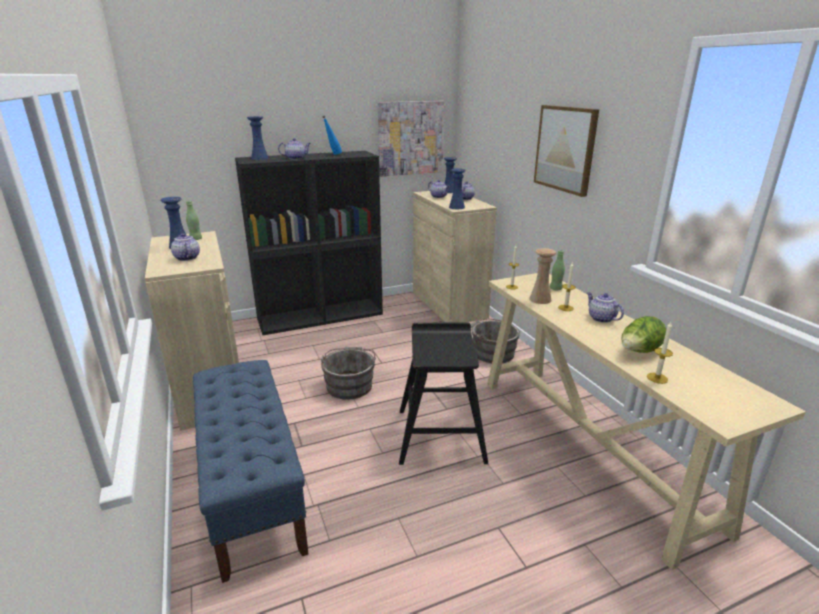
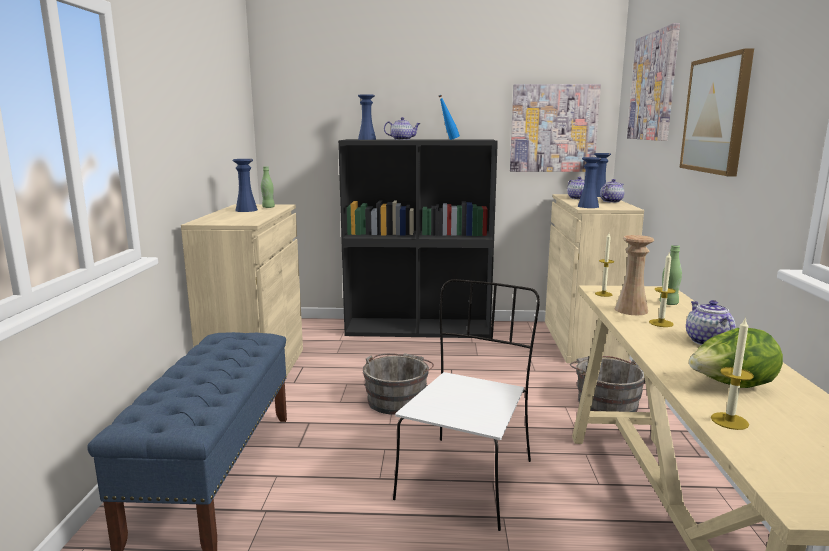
camera: 25 degrees right, 10 degrees down
(186, 258) = (238, 217): teapot -> none
(441, 434) = (467, 478): black stool -> white chair
(497, 112) = (653, 86): none -> picture

